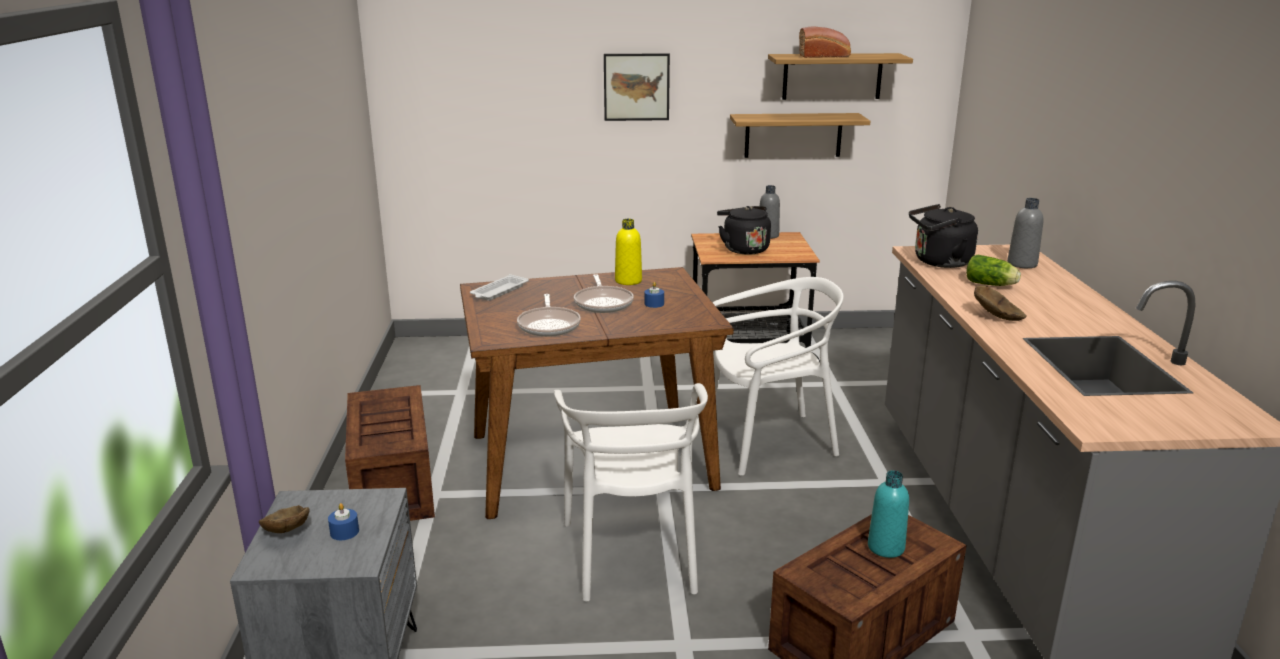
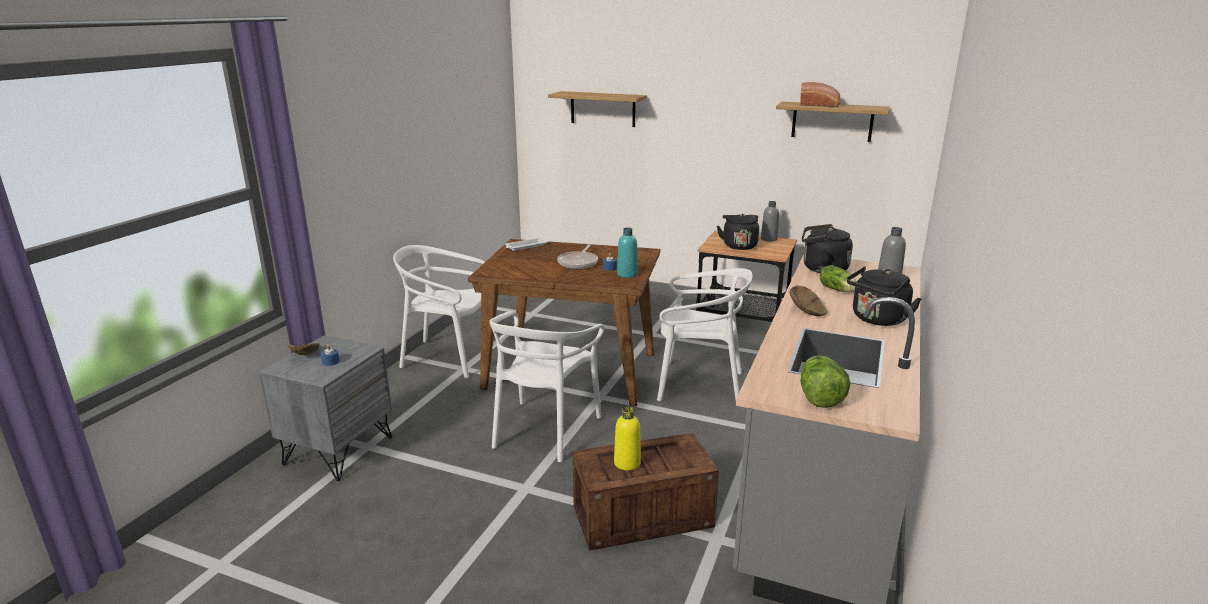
camera: 25 degrees right, 0 degrees up
(392, 483) = (448, 357): crate -> white chair
(549, 325) = (529, 270): frying pan -> none
(628, 281) = (612, 252): yellow bottle -> yellow bottle (627, 463)
(636, 87) = (684, 120): picture -> none
(793, 135) = (799, 165): shelf -> shelf (602, 109)
(886, 547) = (661, 457): turquoise bottle -> turquoise bottle (627, 274)
(1078, 313) = (877, 320): none -> black kettle
(1158, 419) = (819, 397): none -> lettuce

